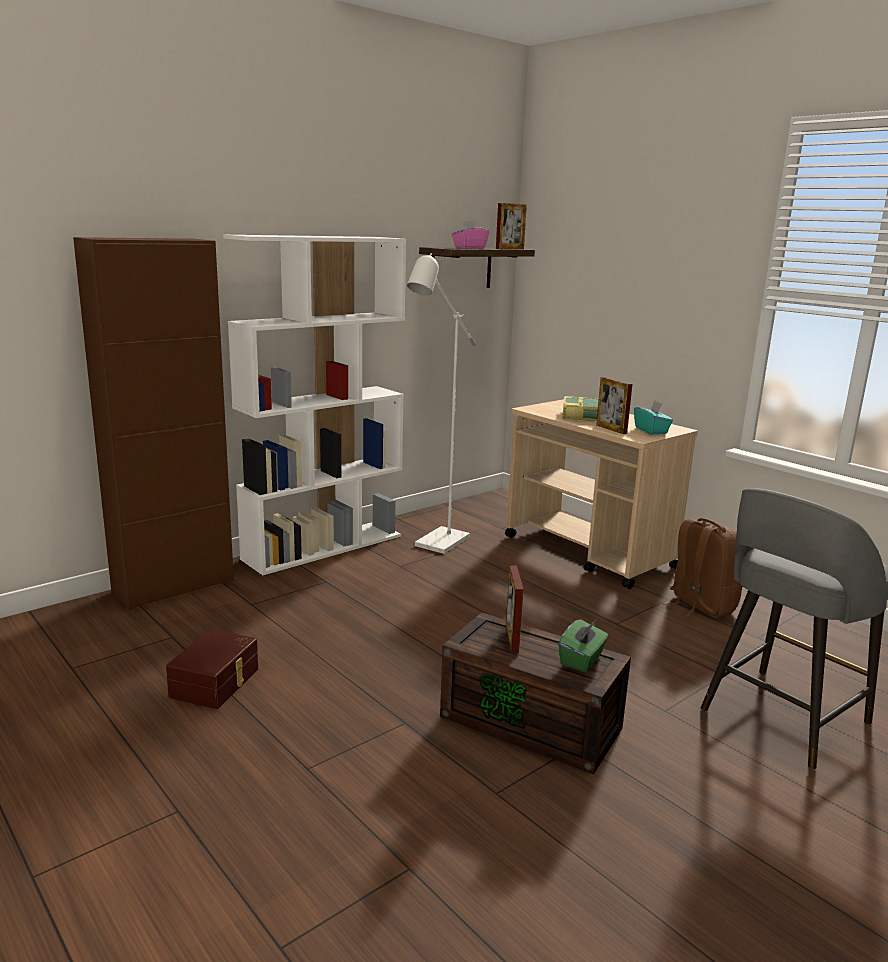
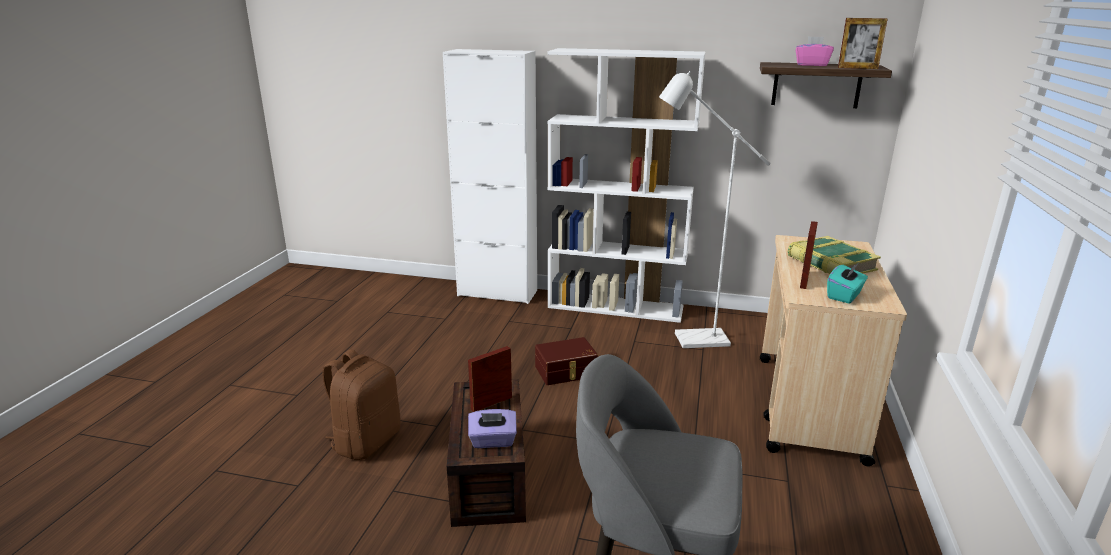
camera: 55 degrees right, 5 degrees up
(173, 586) = (497, 293): brown cabinet -> white cabinet
(217, 683) = (414, 351): brown storage box -> brown storage box (566, 372)
(582, 660) = (493, 441): green tissue box -> purple tissue box
(700, 605) = (807, 505): brown backpack -> brown backpack (366, 441)

